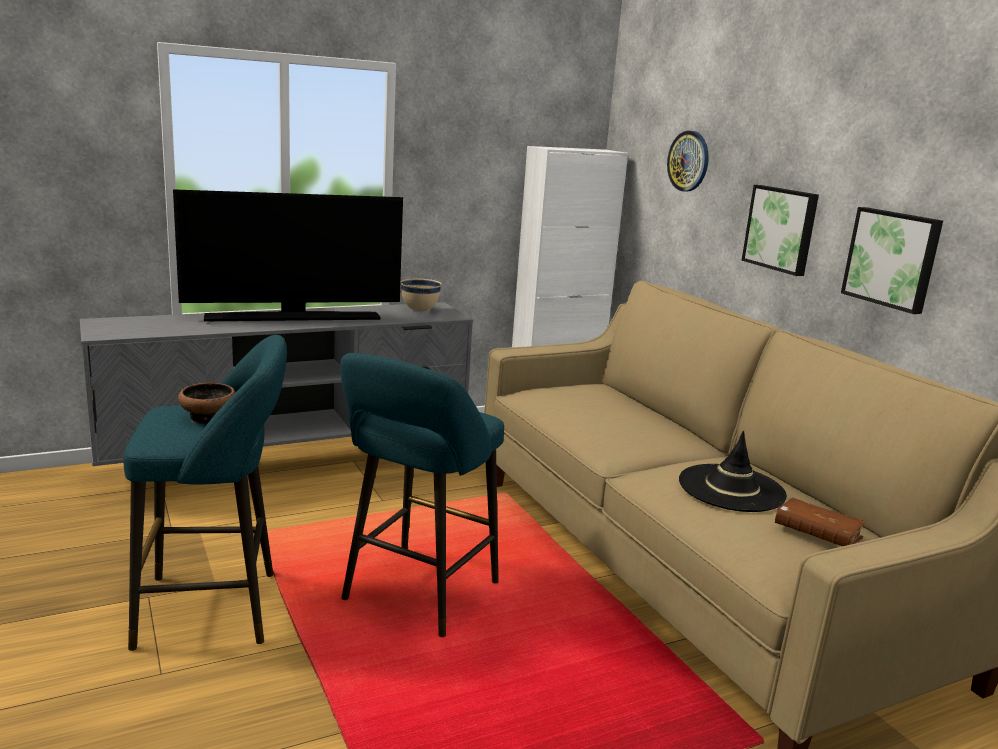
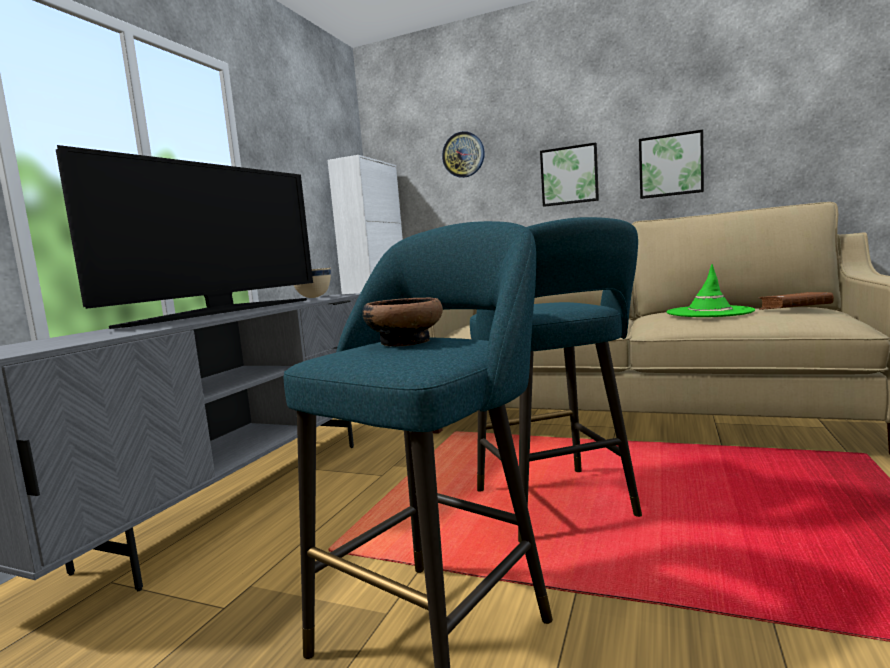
camera: 40 degrees left, 10 degrees down
(731, 488) = (709, 312): black hat -> green hat

